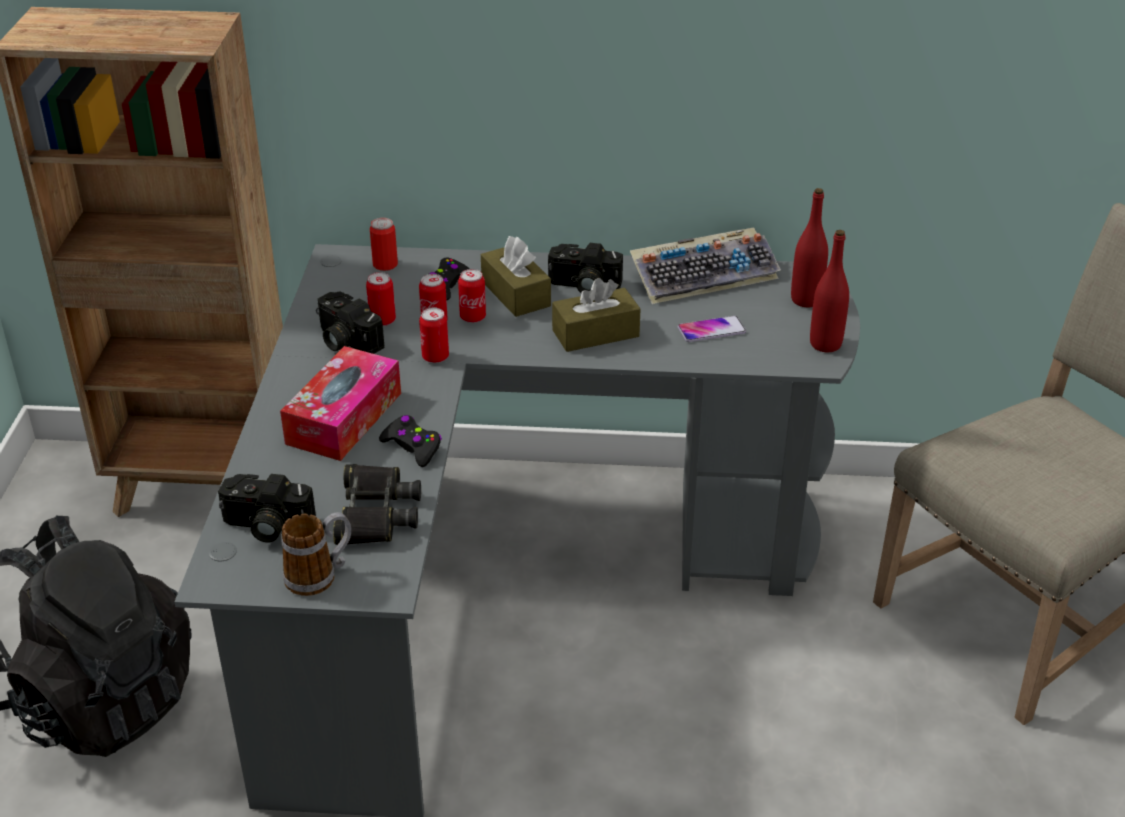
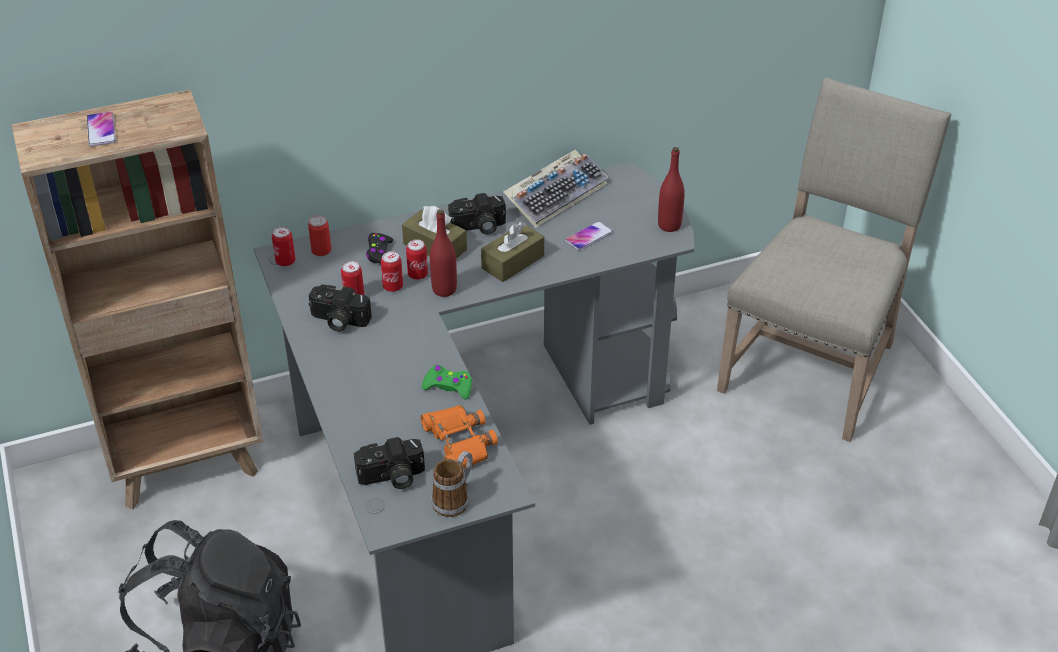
camera: 25 degrees left, 5 degrees up
(110, 29) = (101, 130): none -> phone
(344, 418) = (384, 380): tissue box -> none
(375, 513) = (459, 442): black binoculars -> orange binoculars
(413, 447) = (448, 386): black game controller -> green game controller
(435, 357) = (414, 314): can -> can (285, 261)
(806, 300) = (635, 195): red bottle -> red bottle (444, 289)

